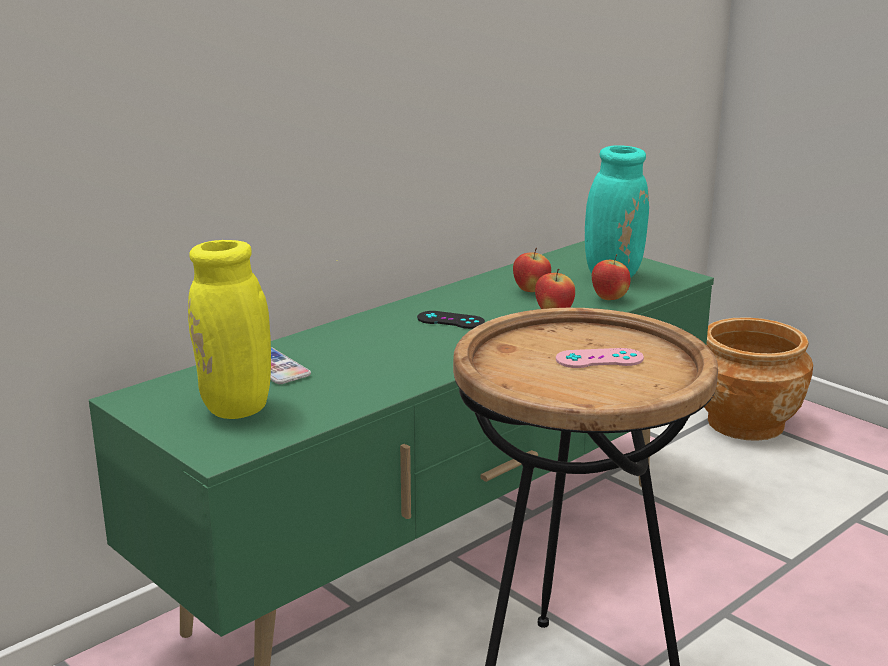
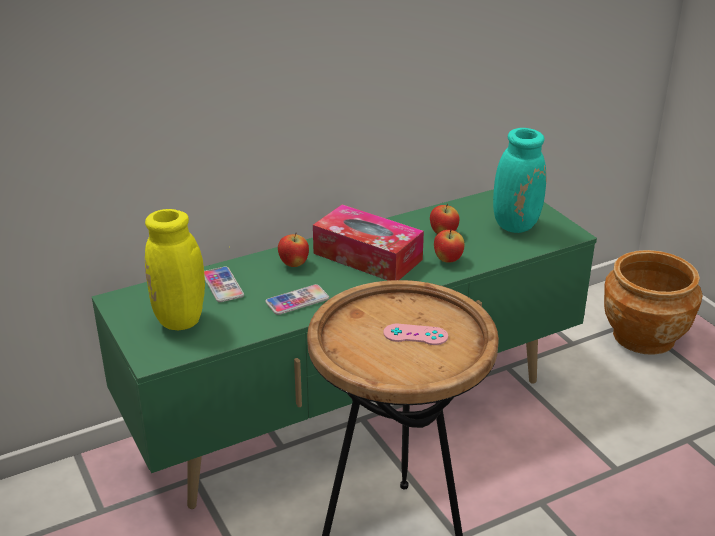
camera: 15 degrees right, 10 degrees up
(387, 371) = (297, 301): none -> phone
(450, 320) = (367, 256): black game controller -> tissue box
(609, 299) = (499, 250): apple -> apple (294, 264)

